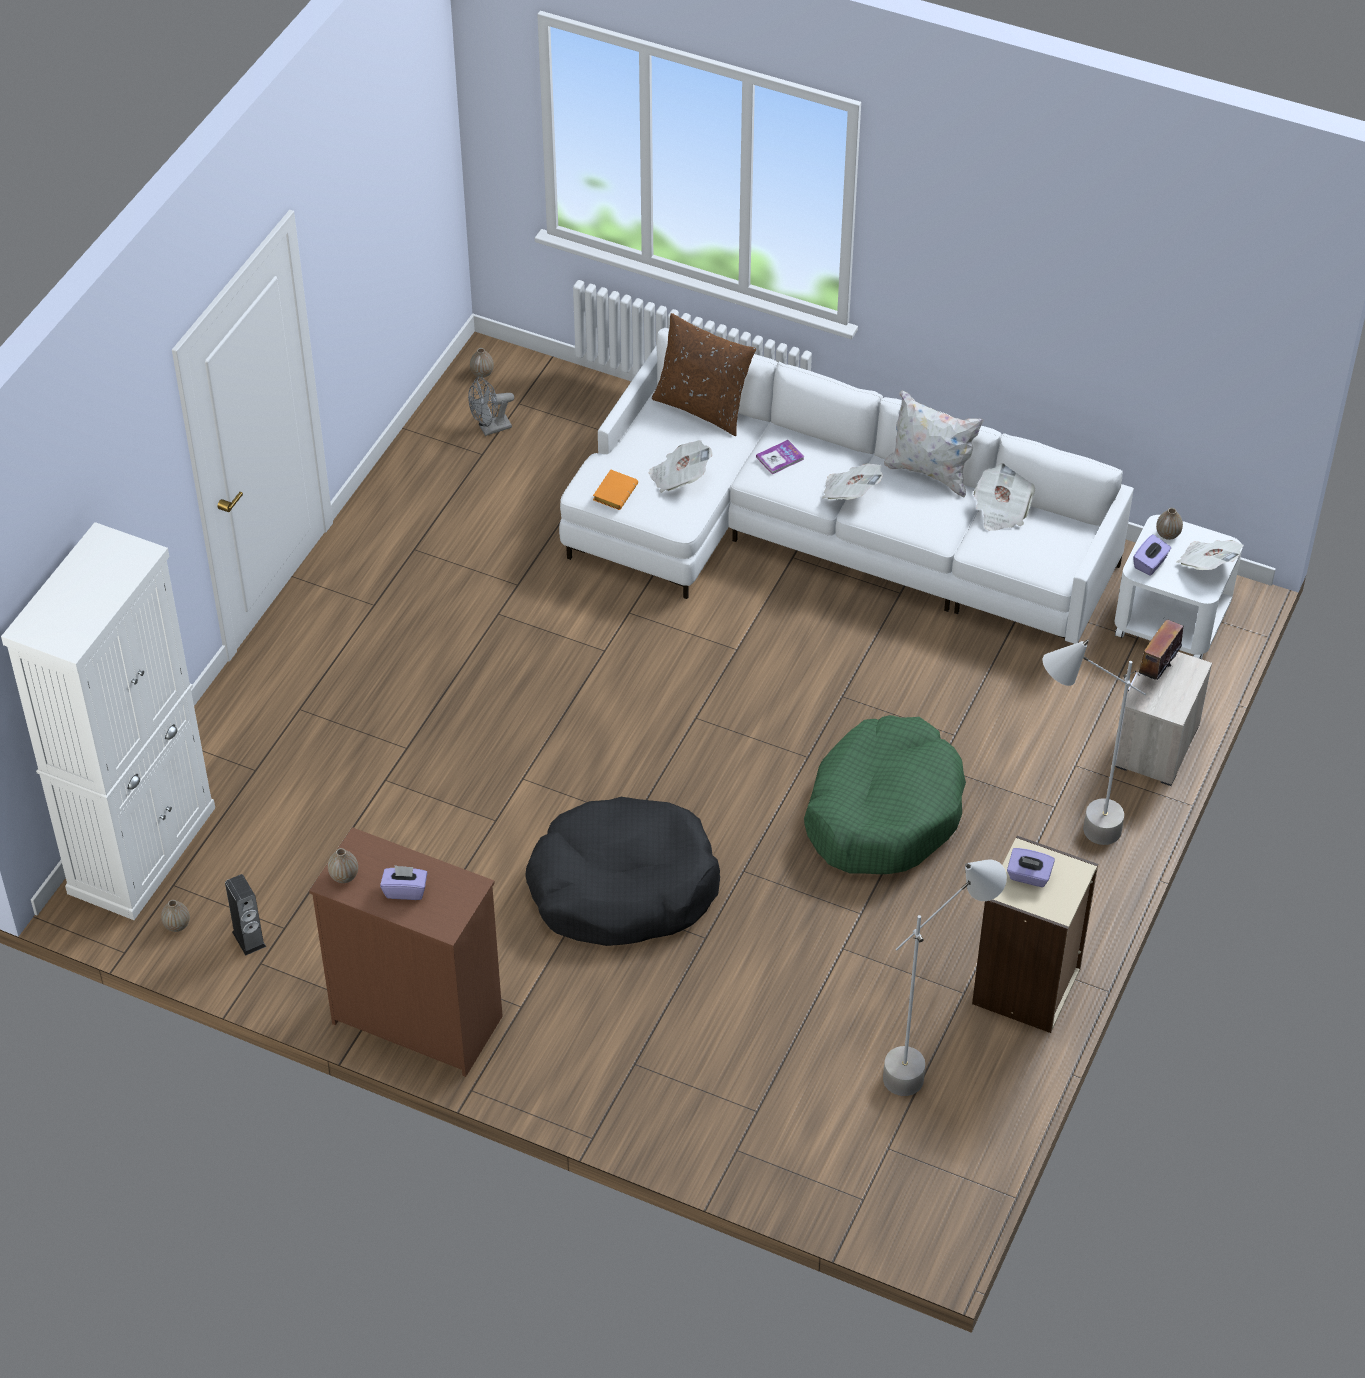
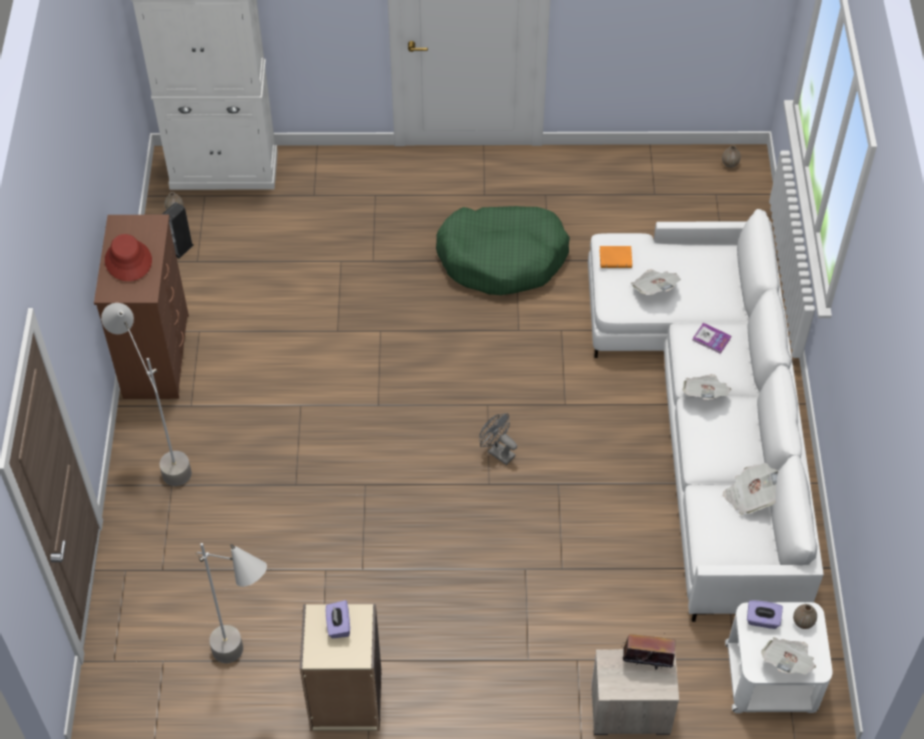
camera: 65 degrees right, 5 degrees up
(344, 876) = (126, 226): vase -> none
(405, 890) = (128, 261): purple tissue box -> red hat
(490, 429) = (681, 189): grey fan -> grey fan (497, 452)
(622, 888) = (315, 421): black dog bed -> none
(702, 407) = (734, 276): brown pillow -> none
(883, 811) = (463, 549): green dog bed -> green dog bed (502, 258)
(930, 472) = (760, 436): white pillow -> none
(1071, 835) = (506, 680): grey floor lamp -> grey floor lamp (163, 457)

